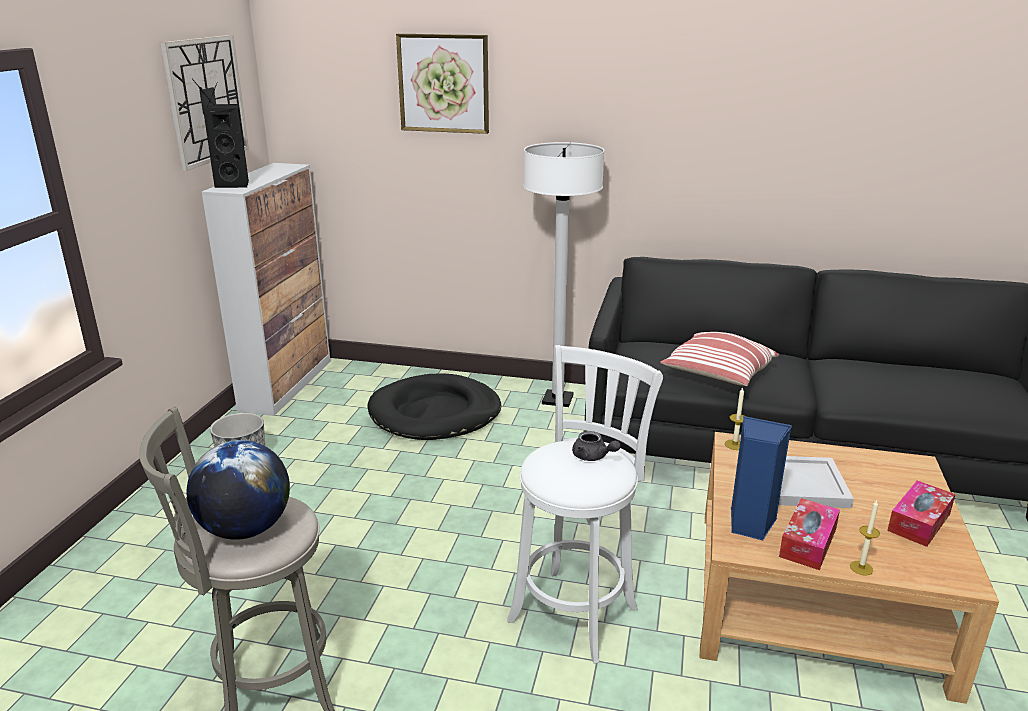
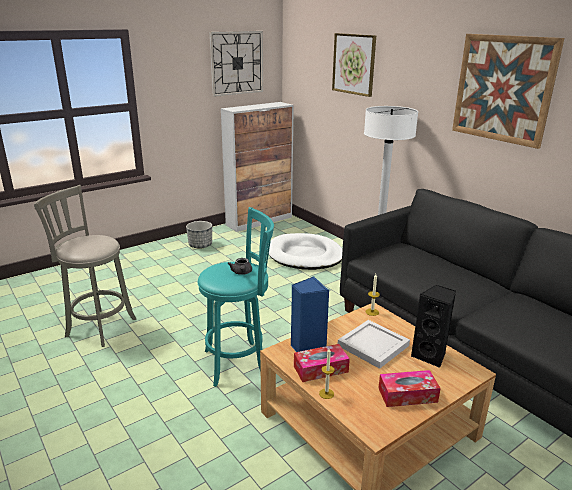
camera: 40 degrees right, 0 degrees up
(234, 184) = (239, 107): black speaker -> black speaker (430, 356)
(245, 529) = (82, 244): globe -> none
(435, 413) = (305, 255): black dog bed -> white dog bed
(576, 610) = (239, 362): white stool -> turquoise stool
(718, 374) = (418, 274): pillow -> none
(725, 100) = (503, 89): none -> picture

